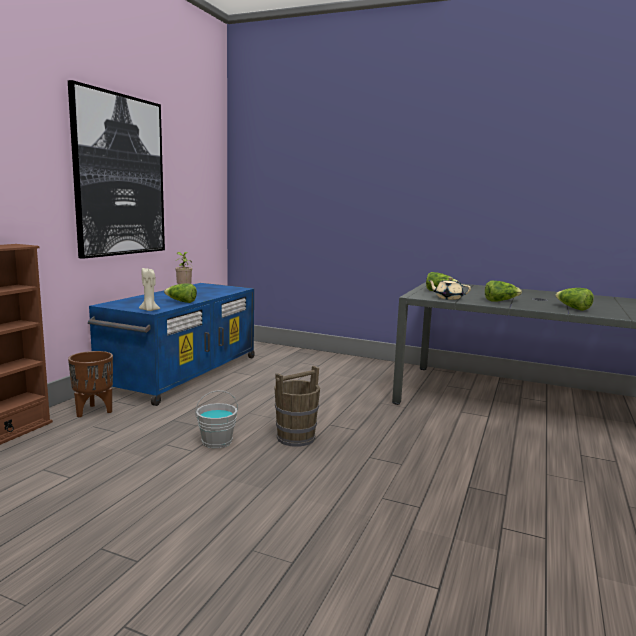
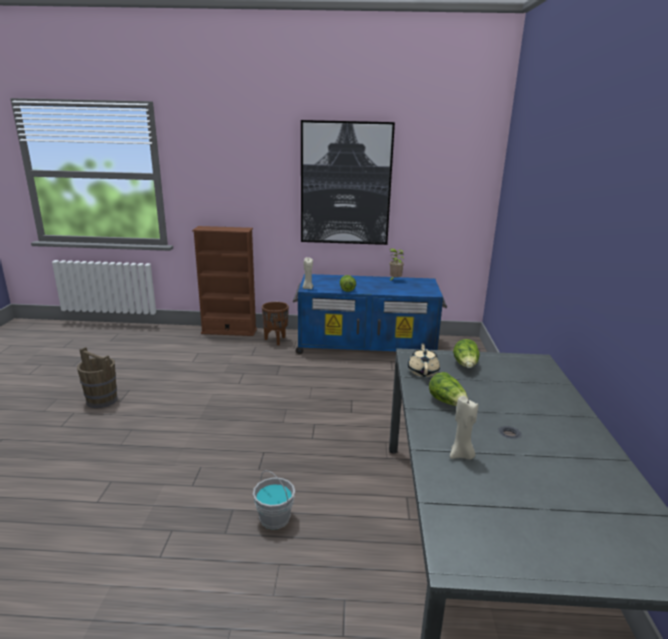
camera: 70 degrees right, 10 degrees up
(217, 441) = (256, 387): grey bucket -> grey bucket (275, 518)
(295, 438) = (279, 414): brown bucket -> brown bucket (102, 400)
(572, 308) = (461, 455): lettuce -> beige candle

